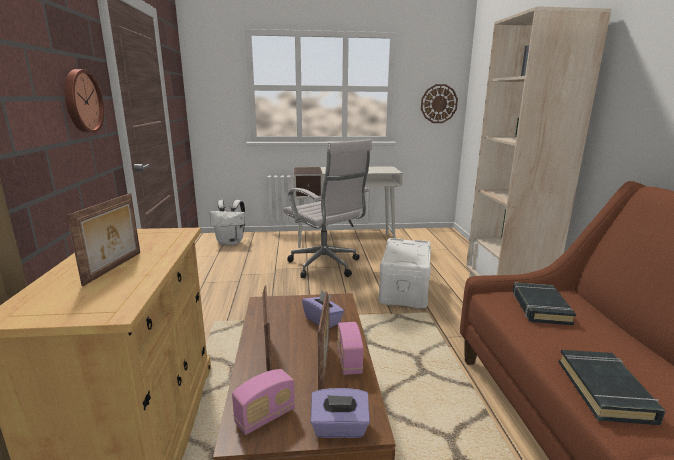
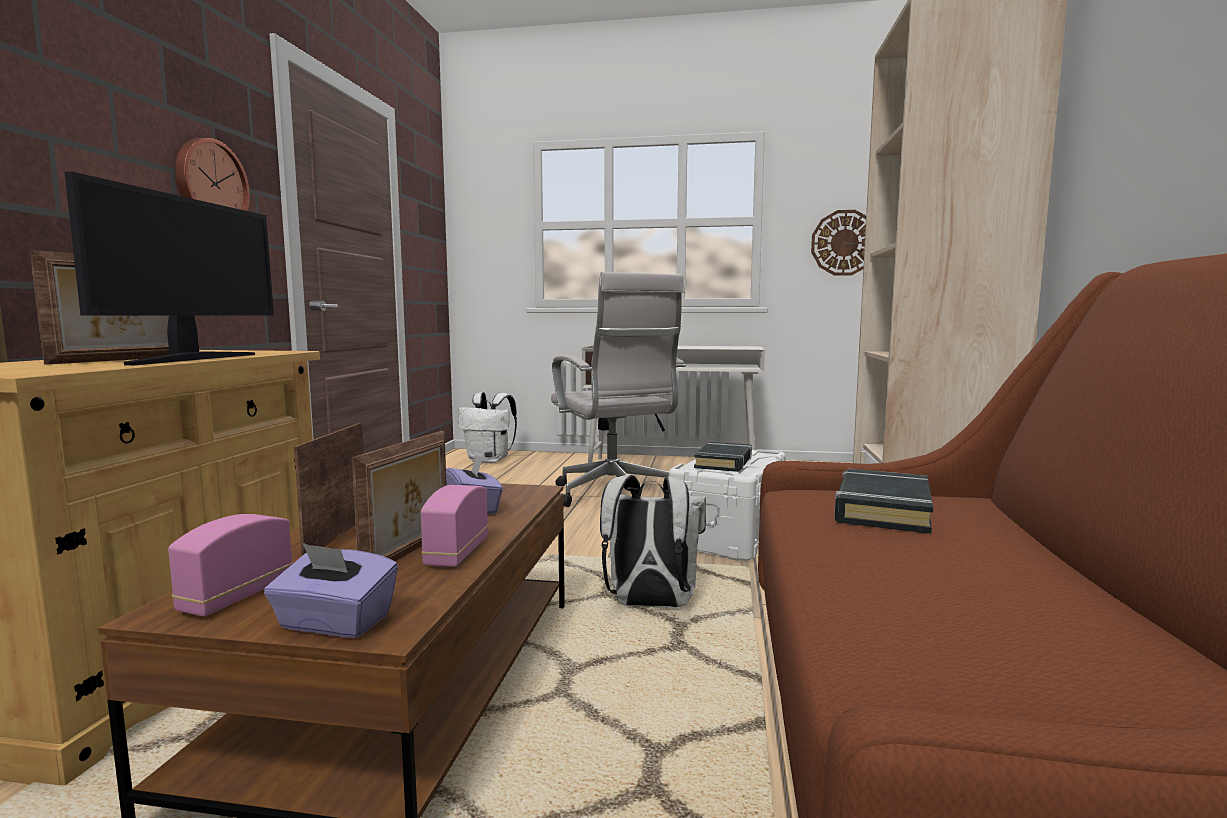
camera: 15 degrees right, 10 degrees down
(160, 261) = (192, 359): none -> monitor
(265, 417) = (237, 596): radio -> radio turned 135 degrees clockwise
(393, 346) = (649, 605): none -> white backpack
(605, 390) = (900, 619): black book -> black book (724, 462)

